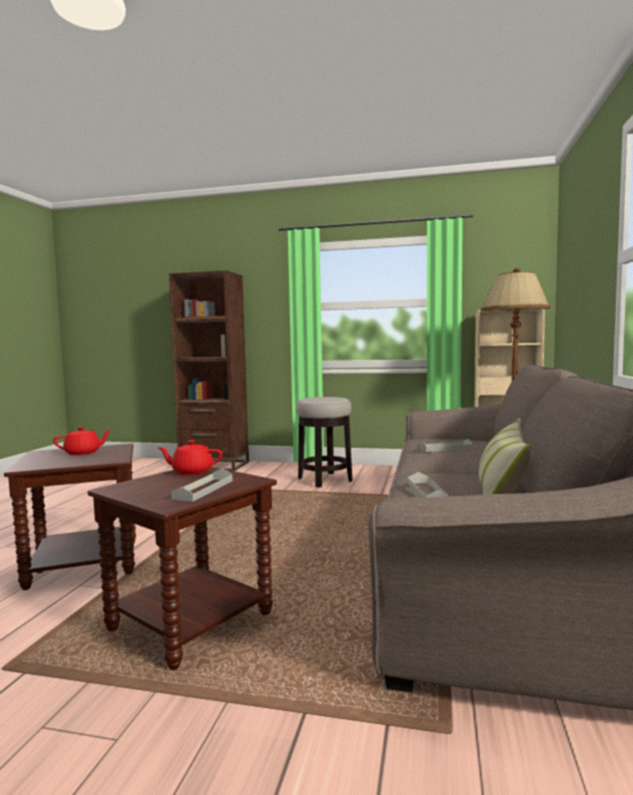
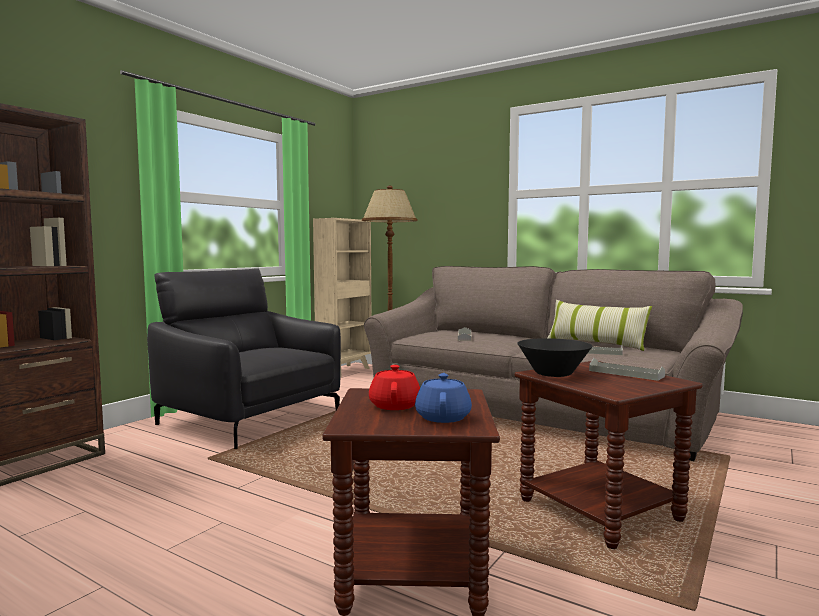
camera: 70 degrees left, 0 degrees up
(51, 461) = (443, 417): none -> blue teapot
(191, 471) = (553, 374): red teapot -> black bowl
(325, 480) = (250, 419): stool -> black armchair

